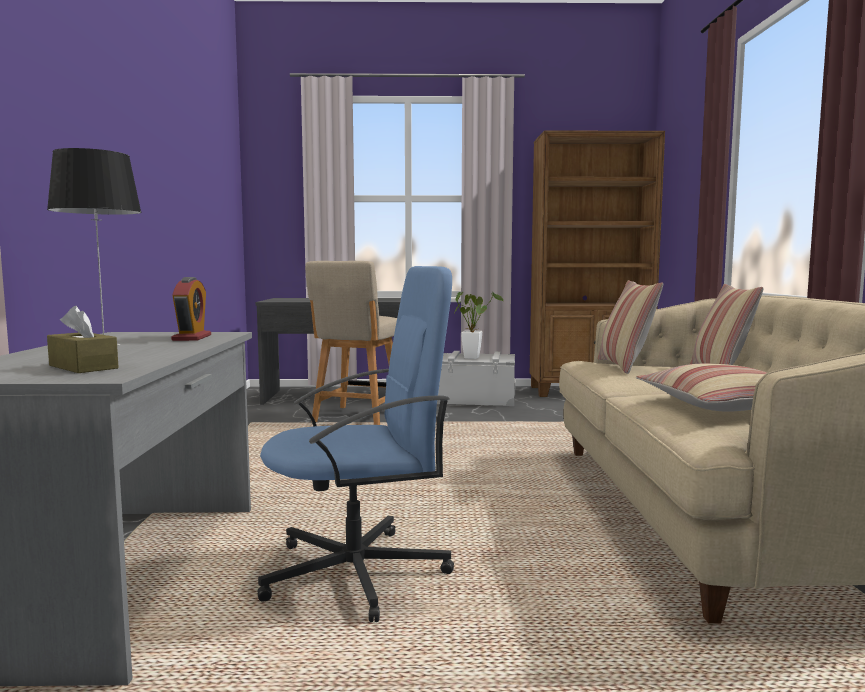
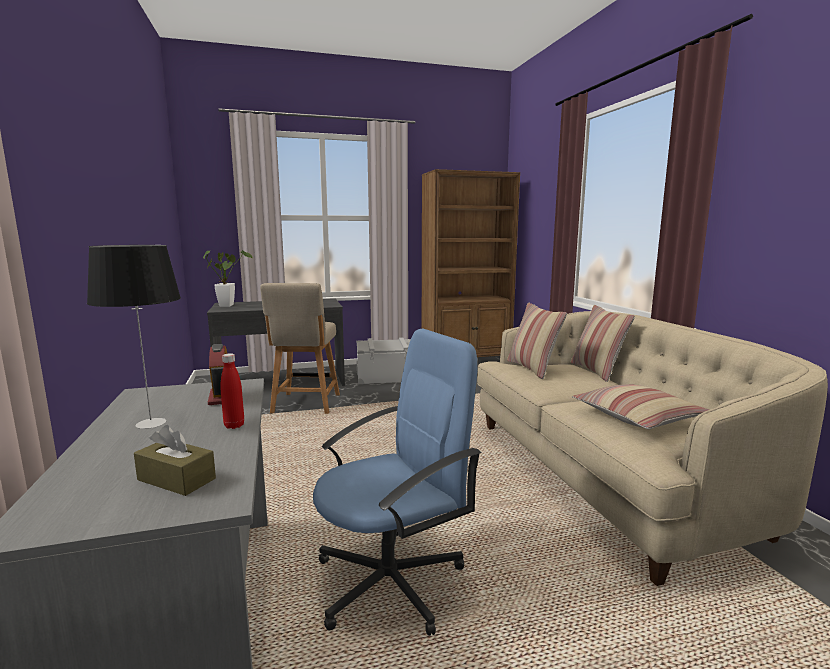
camera: 15 degrees left, 5 degrees up
(179, 349) = (234, 425): none -> red bottle
(472, 357) = (385, 345): potted plant -> potted plant (228, 305)

